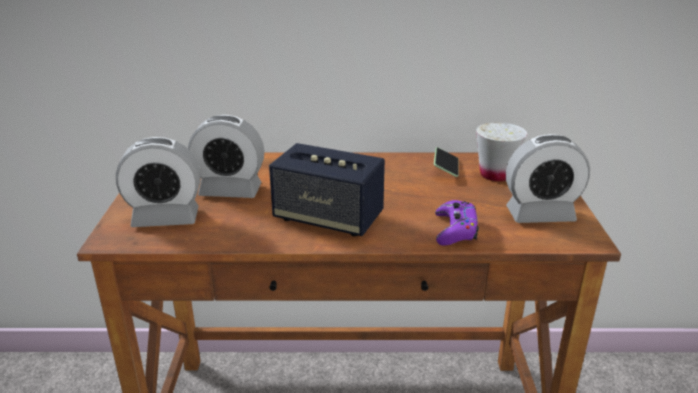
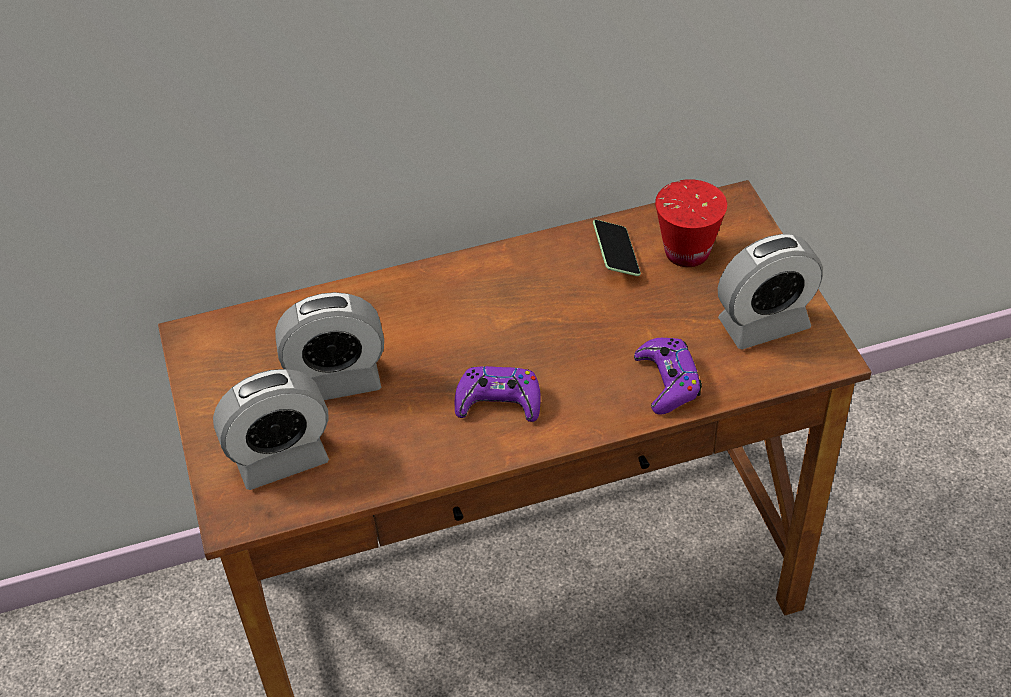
camera: 15 degrees left, 20 degrees up
(328, 218) = (498, 402): speaker -> purple game controller
(495, 174) = (687, 252): white cup -> red cup

